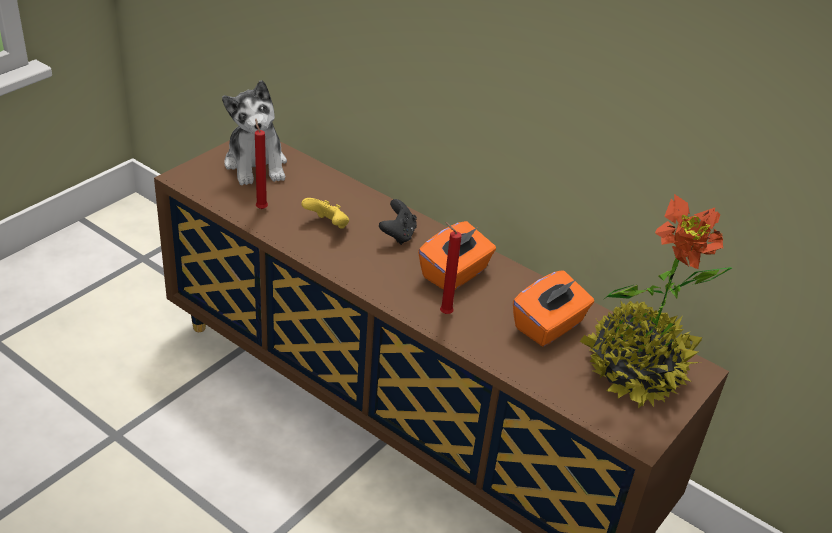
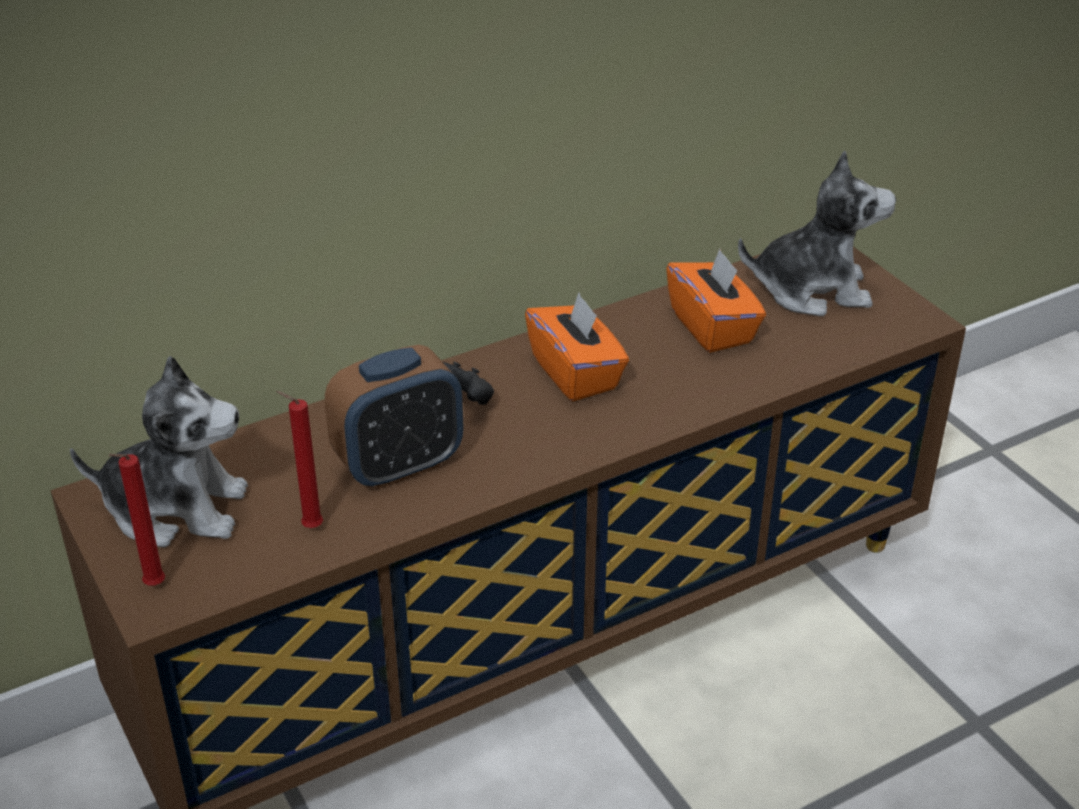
camera: 65 degrees left, 0 degrees up
(327, 225) = (399, 465): yellow game controller -> alarm clock
(444, 313) = (654, 404): red candle -> red candle (151, 586)
(635, 370) = (812, 290): potted plant -> plush toy

